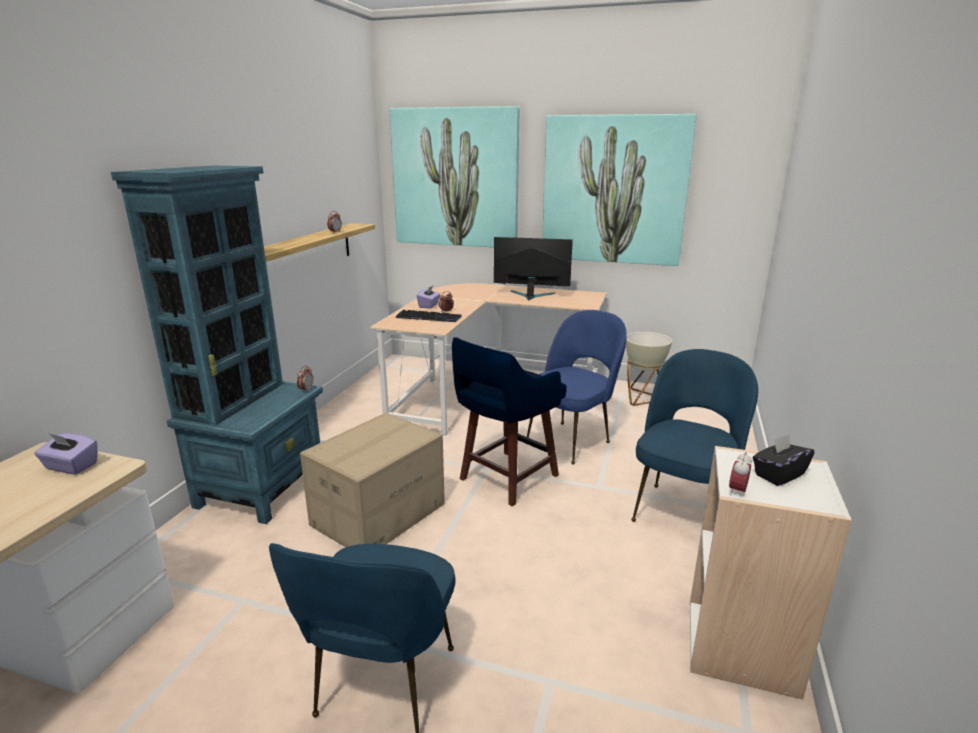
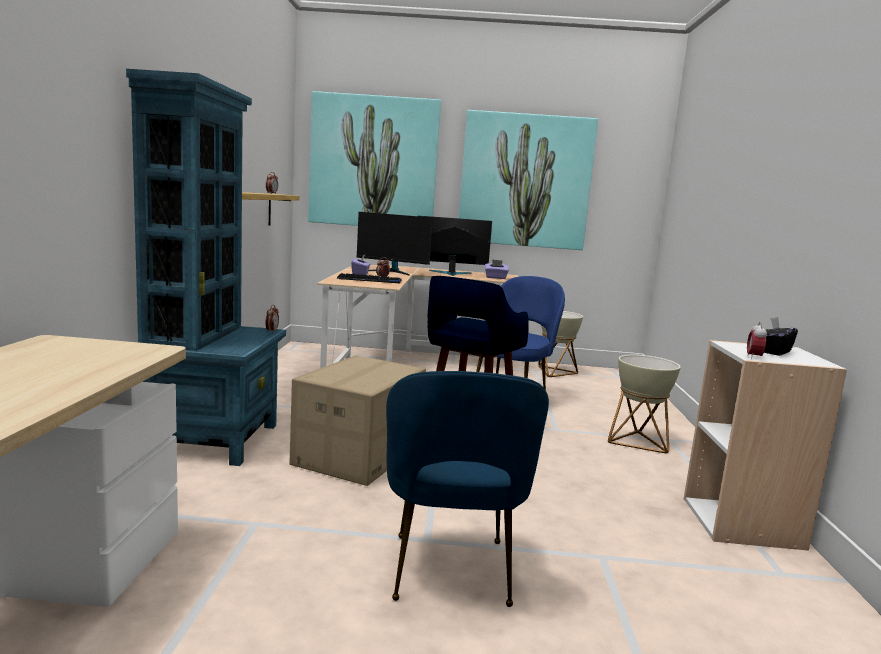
camera: 15 degrees left, 10 degrees down
(71, 466) = (101, 348): purple tissue box -> purple tissue box (495, 278)
(468, 297) = (392, 272): none -> monitor
(682, 510) = (638, 442): blue chair -> planter

